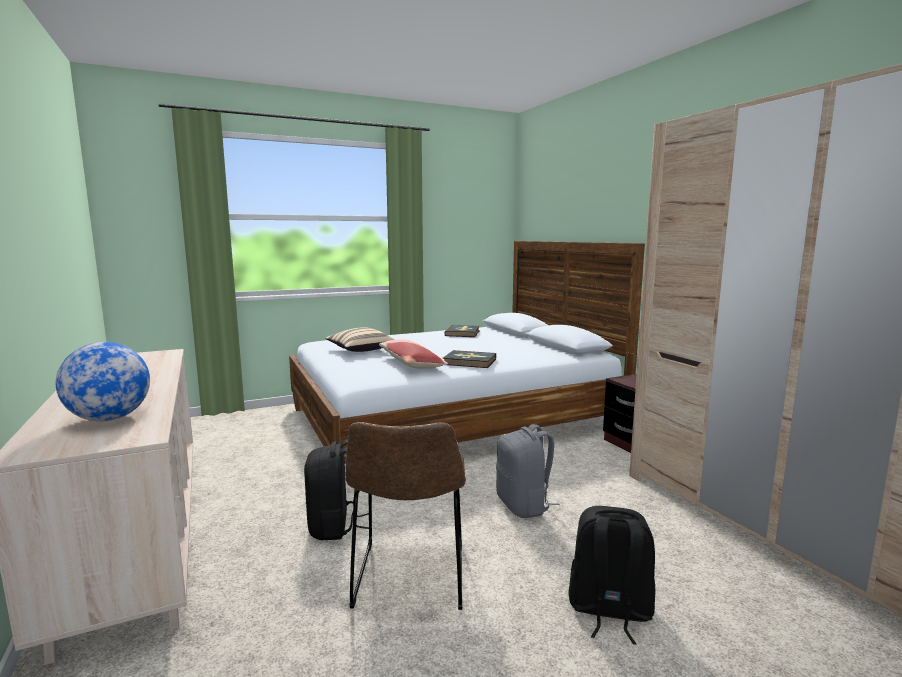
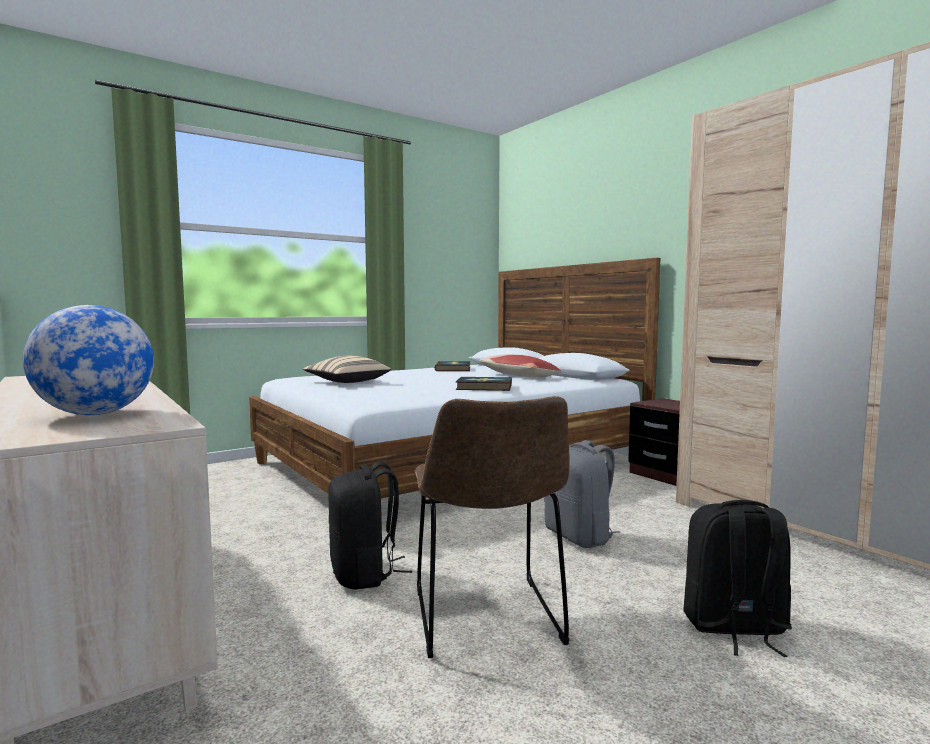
camera: 10 degrees left, 5 degrees down
(411, 364) = (418, 390): pillow -> pillow (518, 376)

